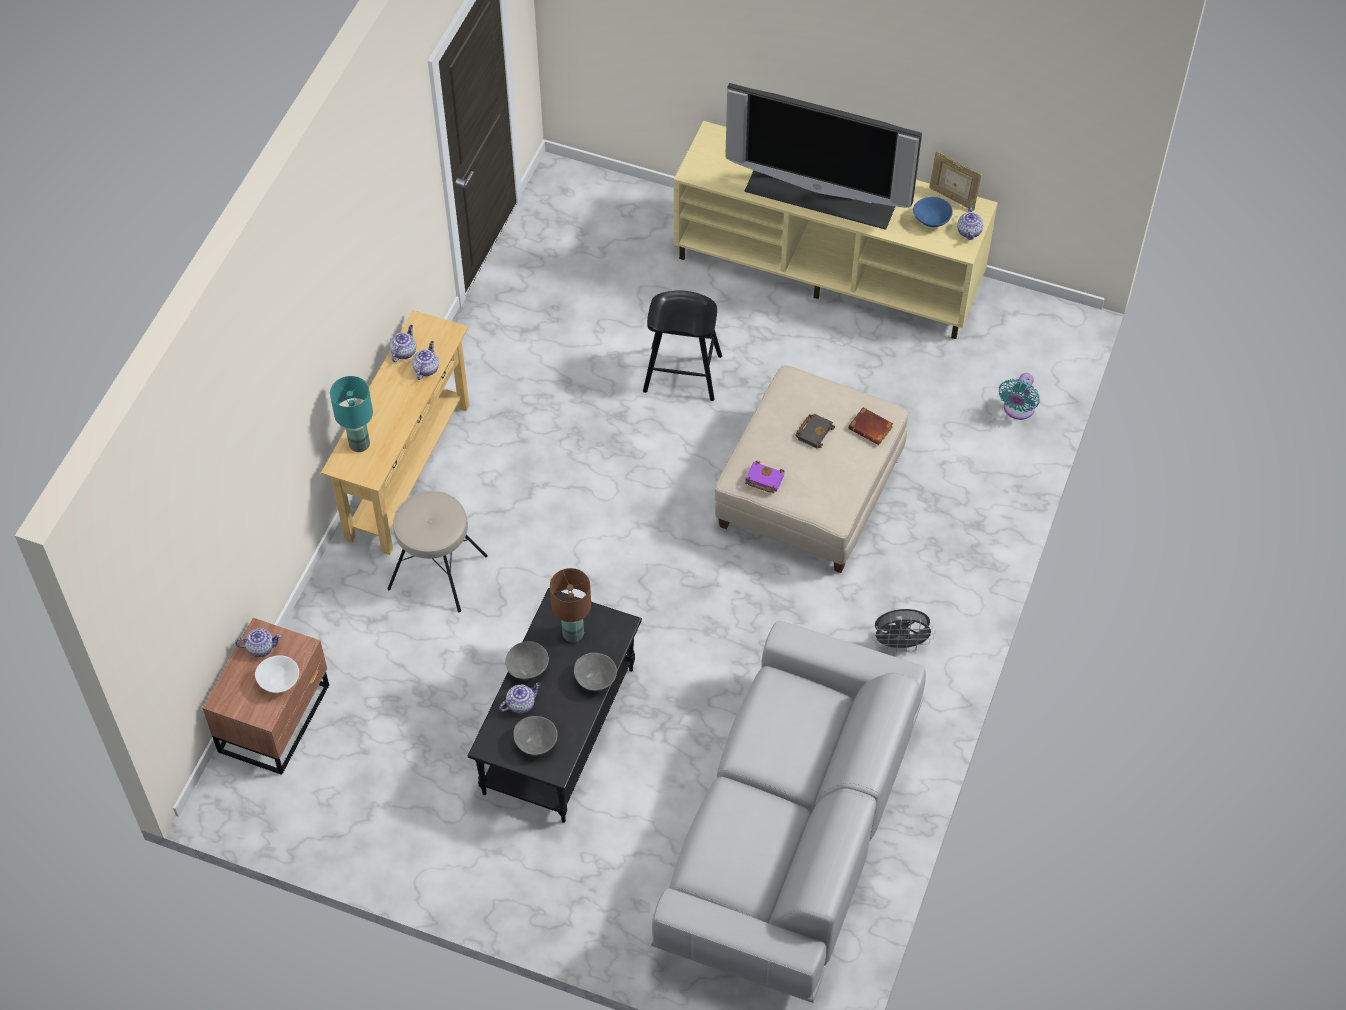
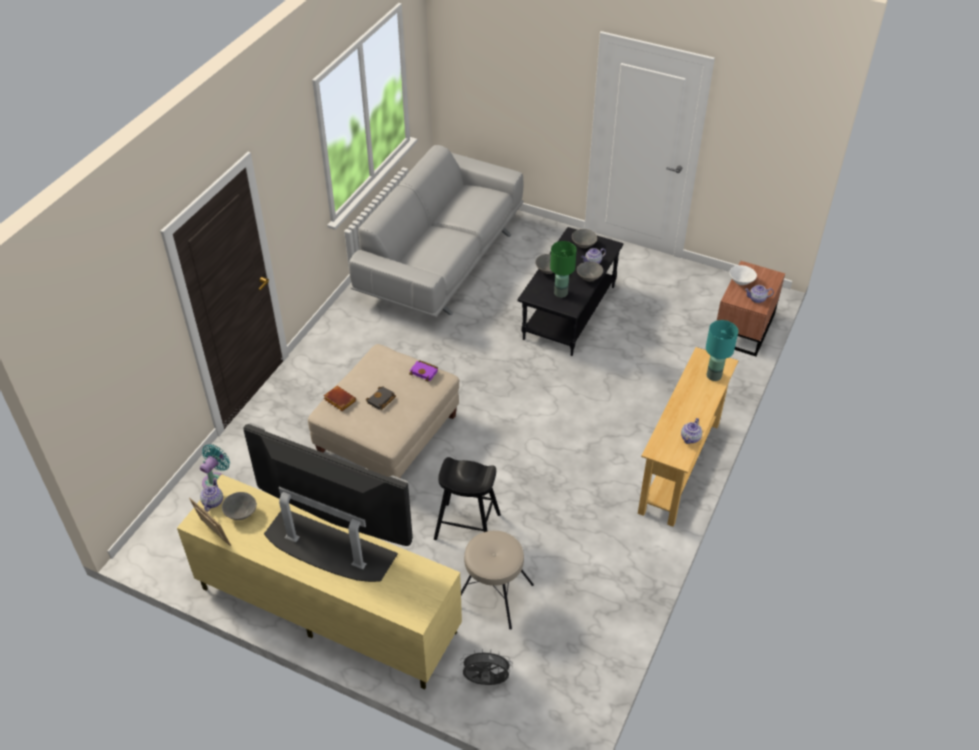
camera: 175 degrees left, 10 degrees down
(426, 368) = (671, 424): teapot -> none
(437, 571) = (651, 401): beige stool -> beige stool (493, 596)
(573, 633) = (560, 293): brown table lamp -> green table lamp
(900, 644) = (352, 342): grey fan -> grey fan (485, 682)
(931, 221) = (241, 514): blue bowl -> grey bowl

